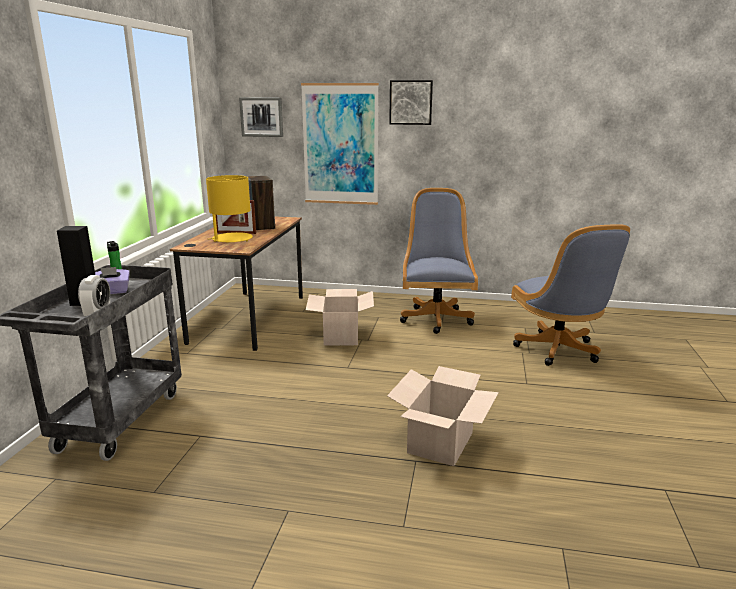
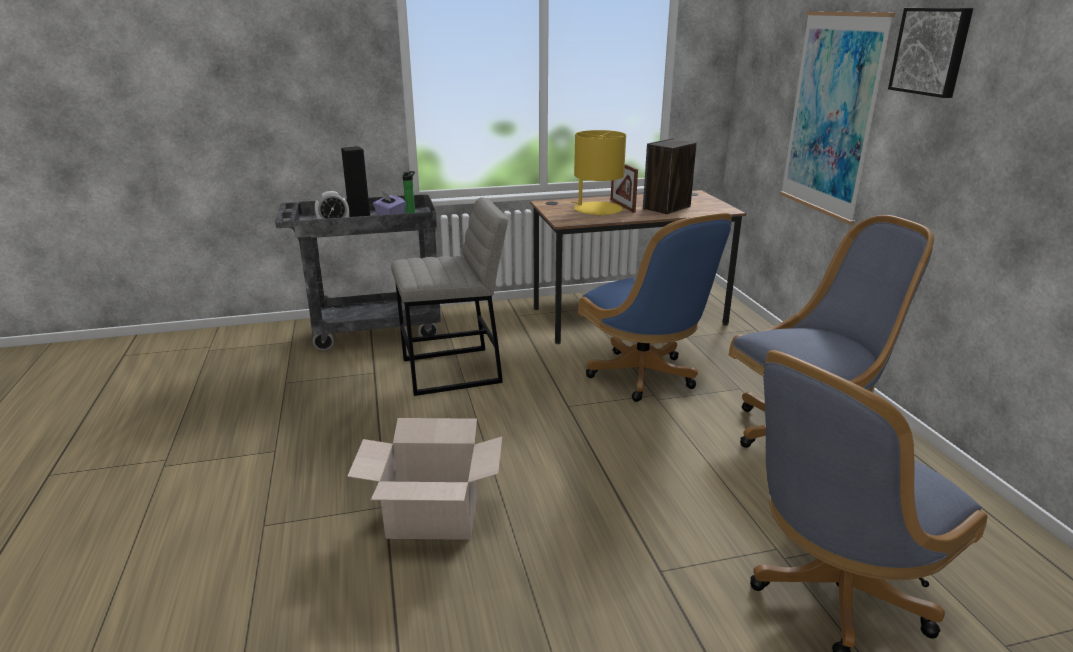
camera: 65 degrees right, 5 degrees up
(245, 397) = (454, 370): none -> grey chair
(261, 117) = (767, 61): picture -> none
(341, 336) = (647, 380): cardboard box -> blue office chair

